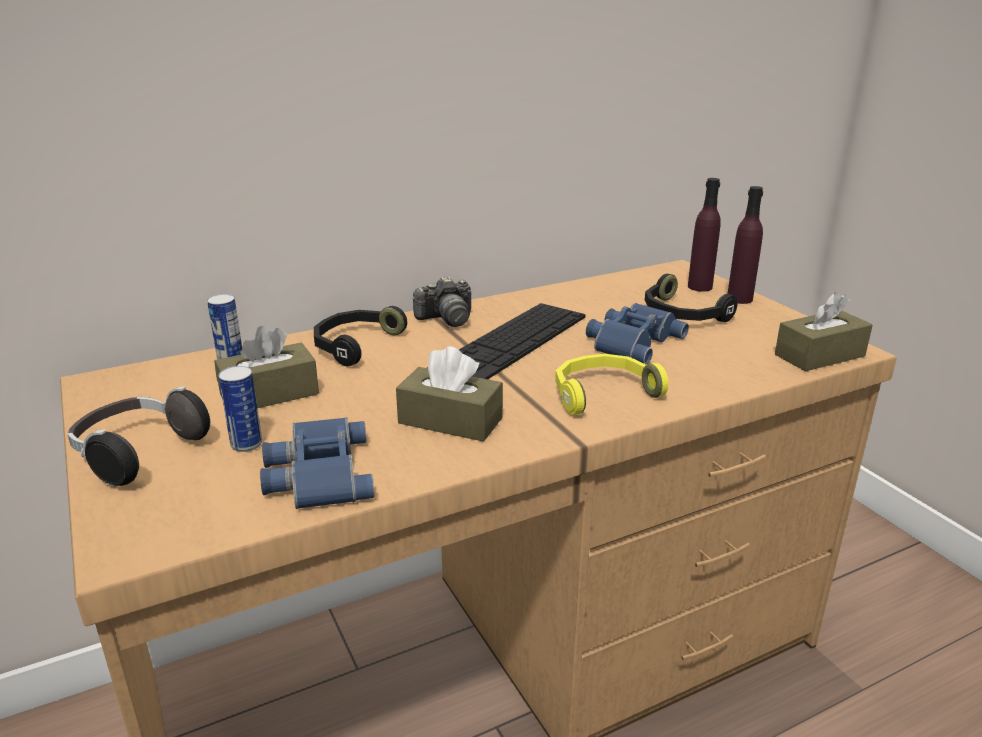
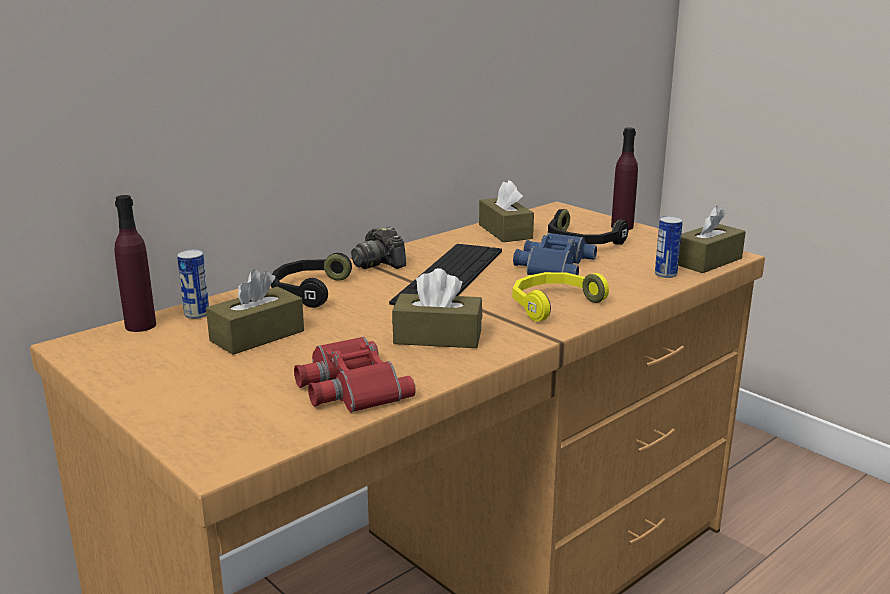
camera: 15 degrees left, 5 degrees down
(138, 454) = (168, 394): headphones -> none
(246, 444) = (267, 374): can -> can (665, 274)
(317, 473) = (349, 387): blue binoculars -> red binoculars
(446, 319) = (378, 263): camera -> camera turned 90 degrees clockwise
(603, 292) = (505, 231): none -> brown tissue box
(700, 287) = (584, 220): purple bottle -> purple bottle (140, 325)

